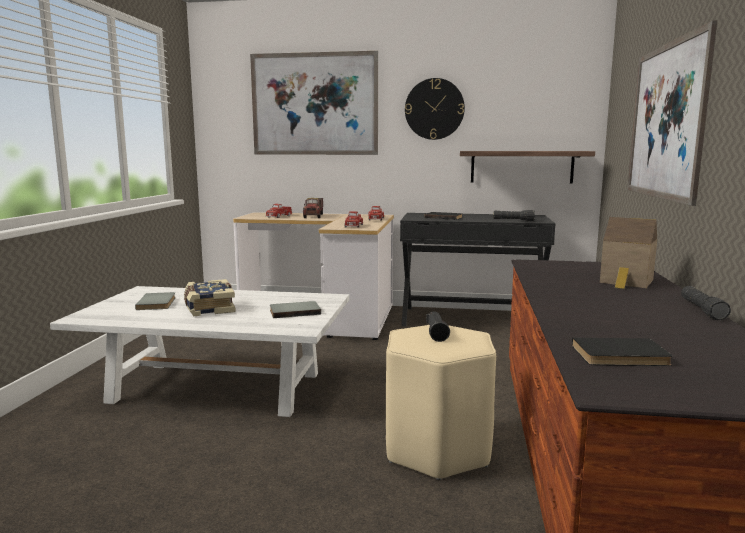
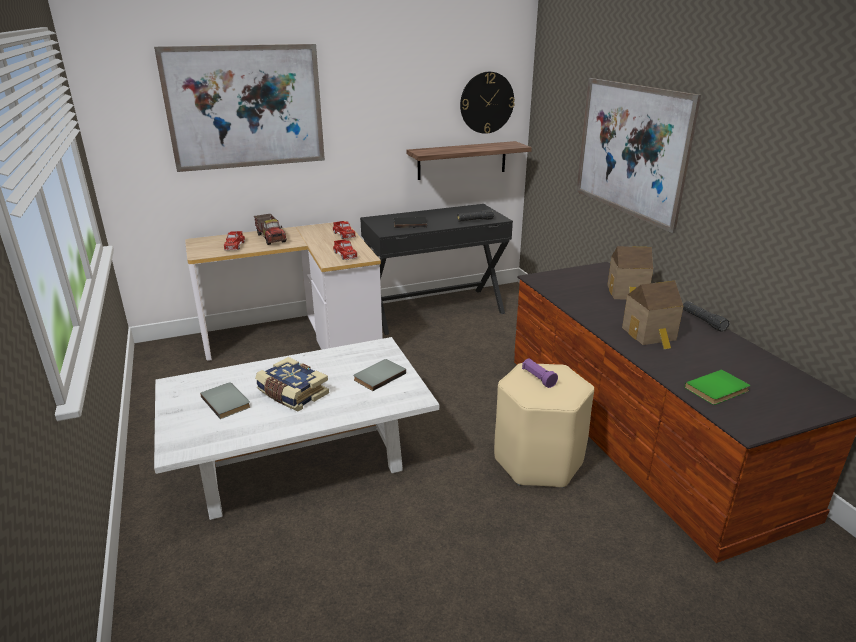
camera: 30 degrees left, 15 degrees up
(434, 109) = (379, 107): wall clock -> wall clock (486, 102)
(436, 334) = (538, 378): black flashlight -> purple flashlight
(600, 308) = (650, 335): none -> toy house
(621, 356) = (718, 390): black book -> green book

